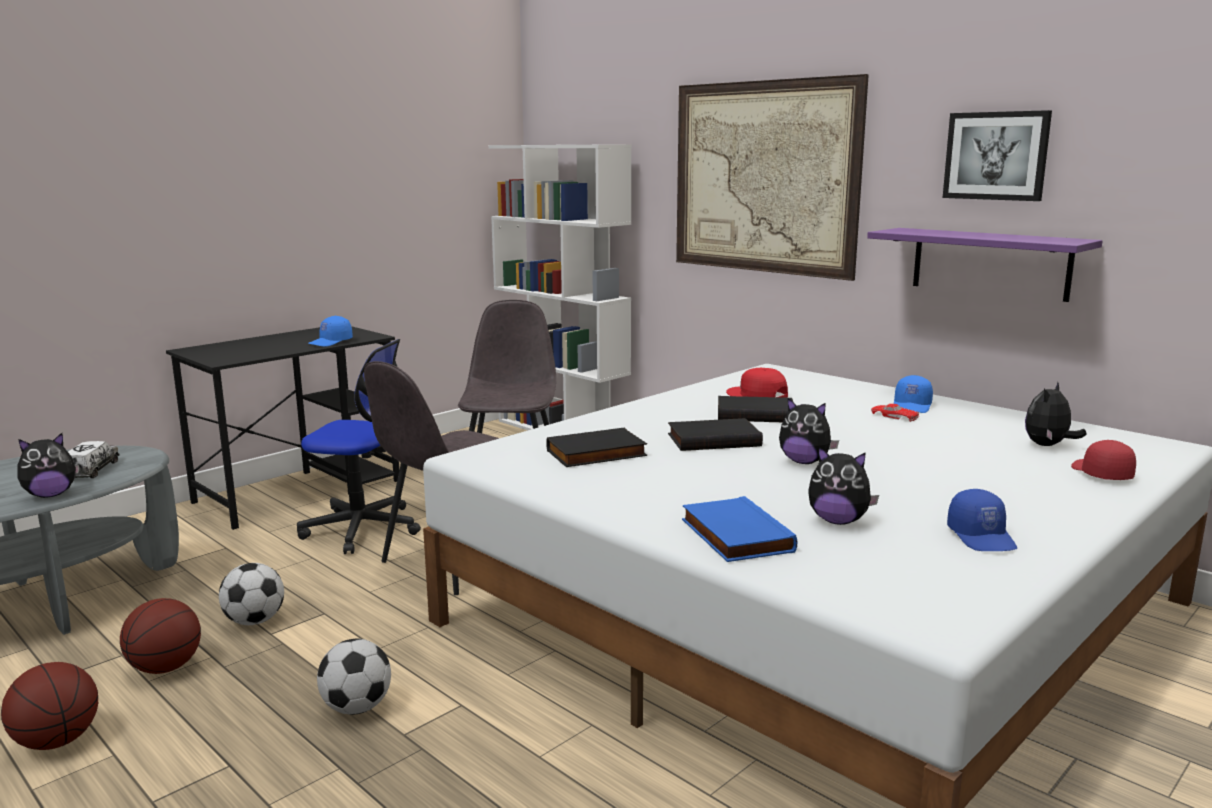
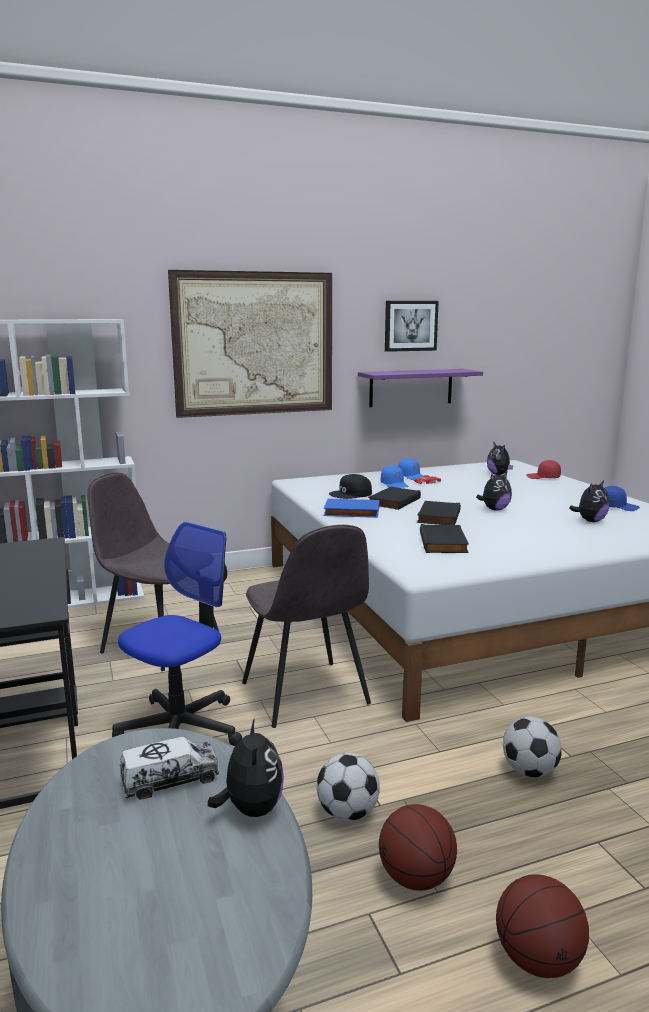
camera: 65 degrees left, 0 degrees up
(91, 470) = (170, 780): toy truck -> toy truck turned 135 degrees clockwise
(331, 342) = (40, 560): blue cap -> blue cap (395, 485)
(733, 536) = (605, 540): blue book -> blue book (351, 512)
(756, 395) = (351, 494): red cap -> black cap

